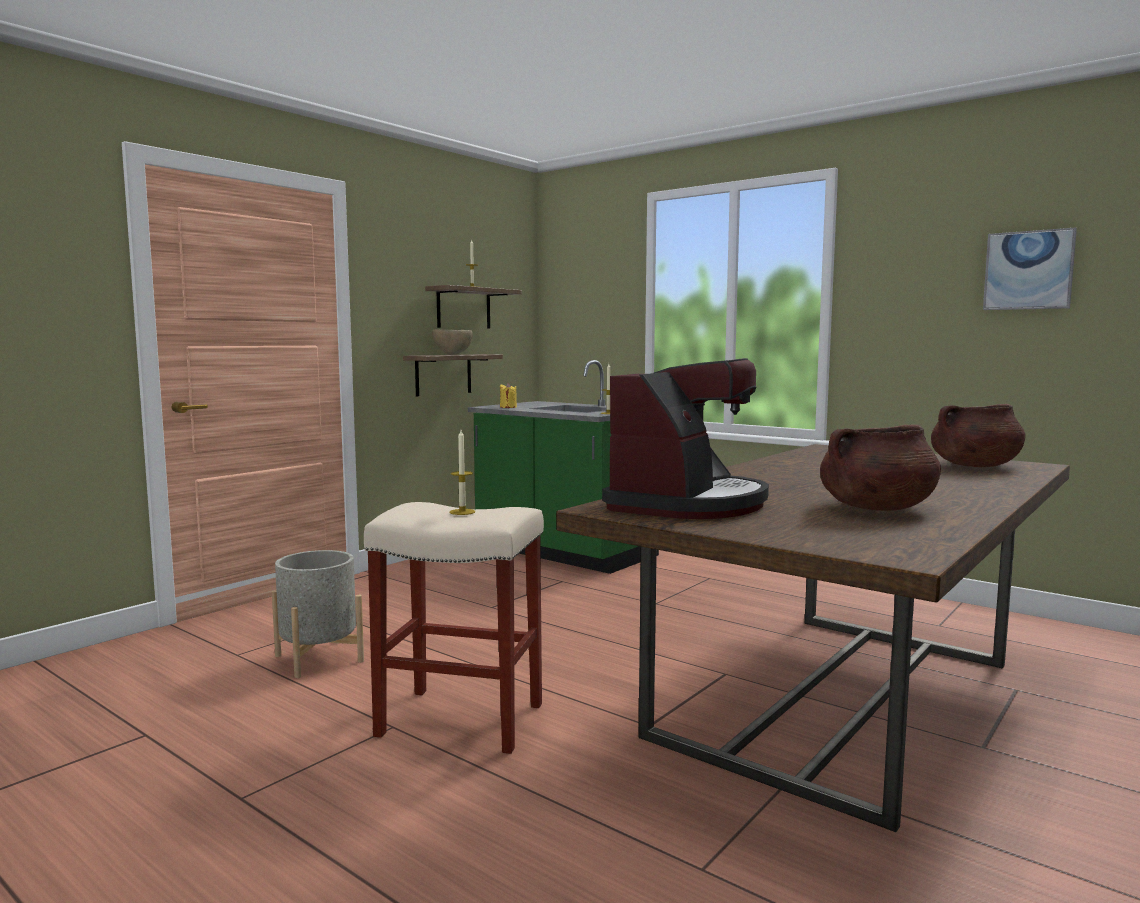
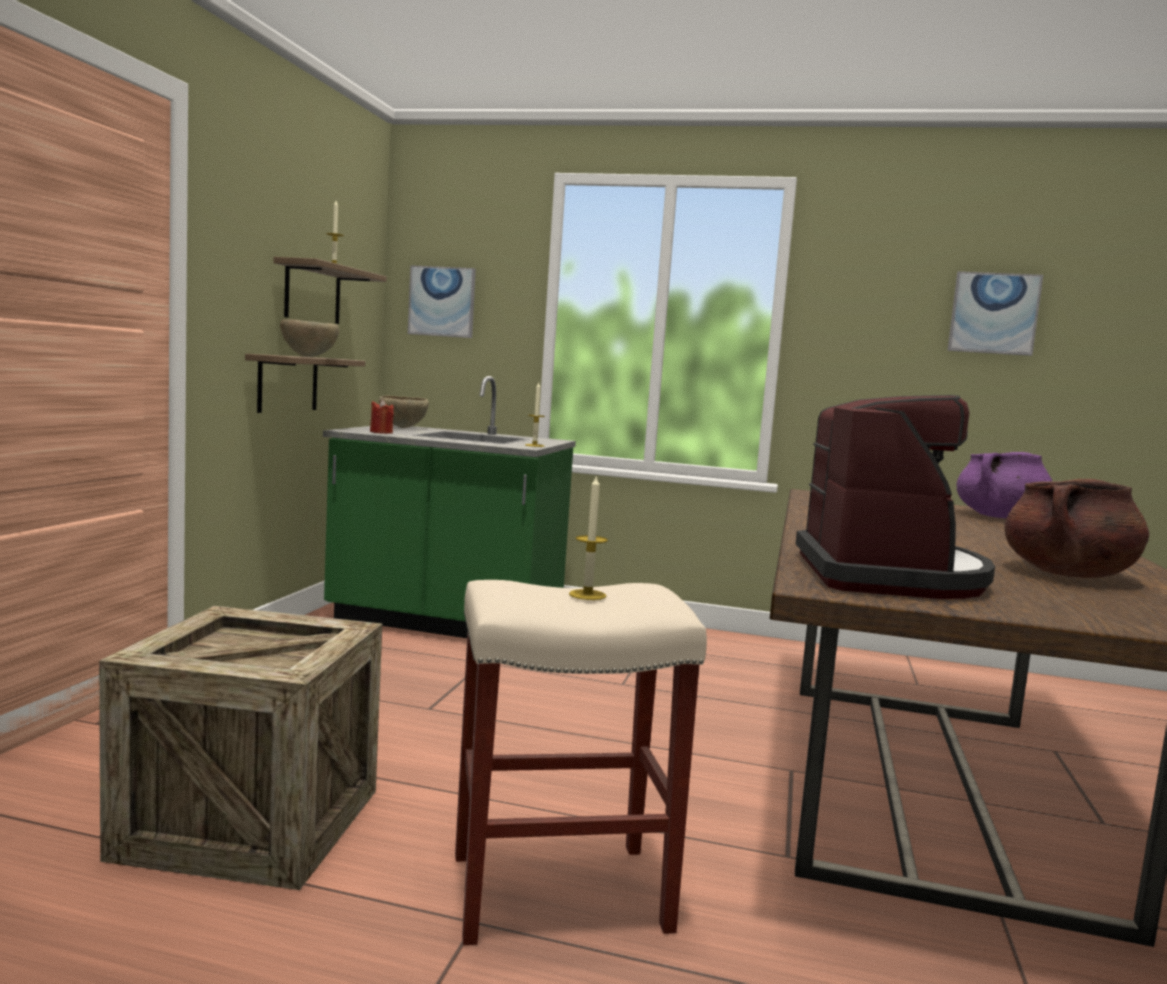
camera: 25 degrees left, 0 degrees up
(319, 658) = (250, 823): grey planter -> crate
(508, 407) = (381, 432): yellow candle -> red candle
(537, 403) = (402, 428): none -> brown bowl
(575, 304) = (442, 301): none -> picture
(974, 466) = (1000, 517): brown cooking pot -> purple cooking pot

